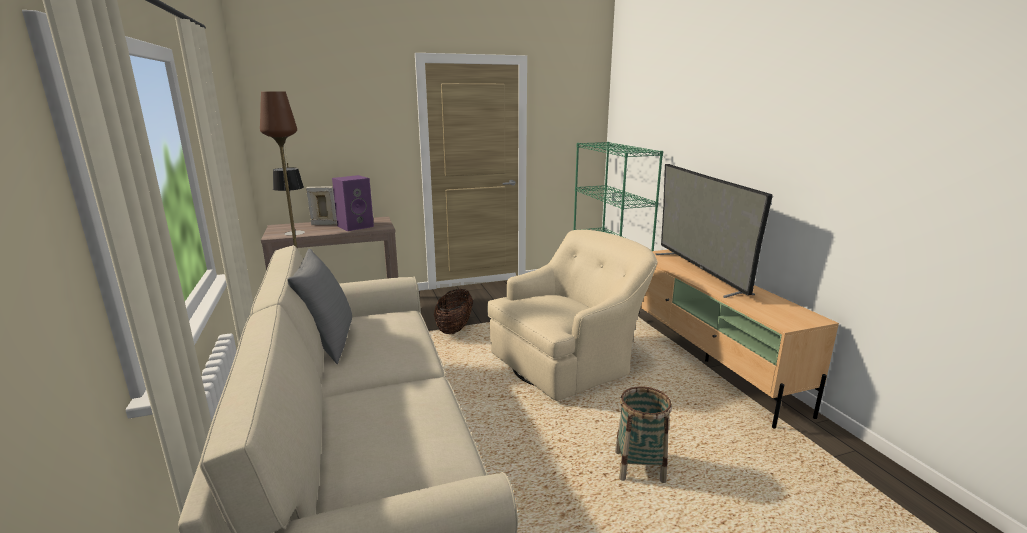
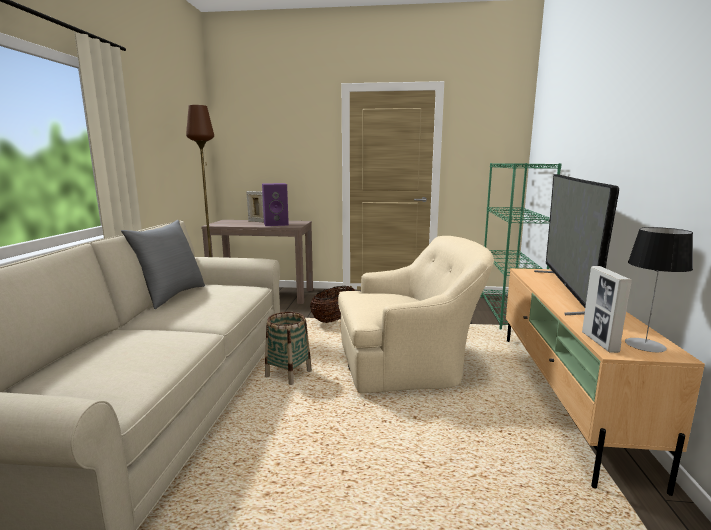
camera: 25 degrees right, 5 degrees down
(294, 233) = (229, 224): table lamp -> table lamp (645, 345)
(639, 467) = (386, 476): basket -> basket (288, 374)
(769, 318) = (599, 342): none -> picture frame

